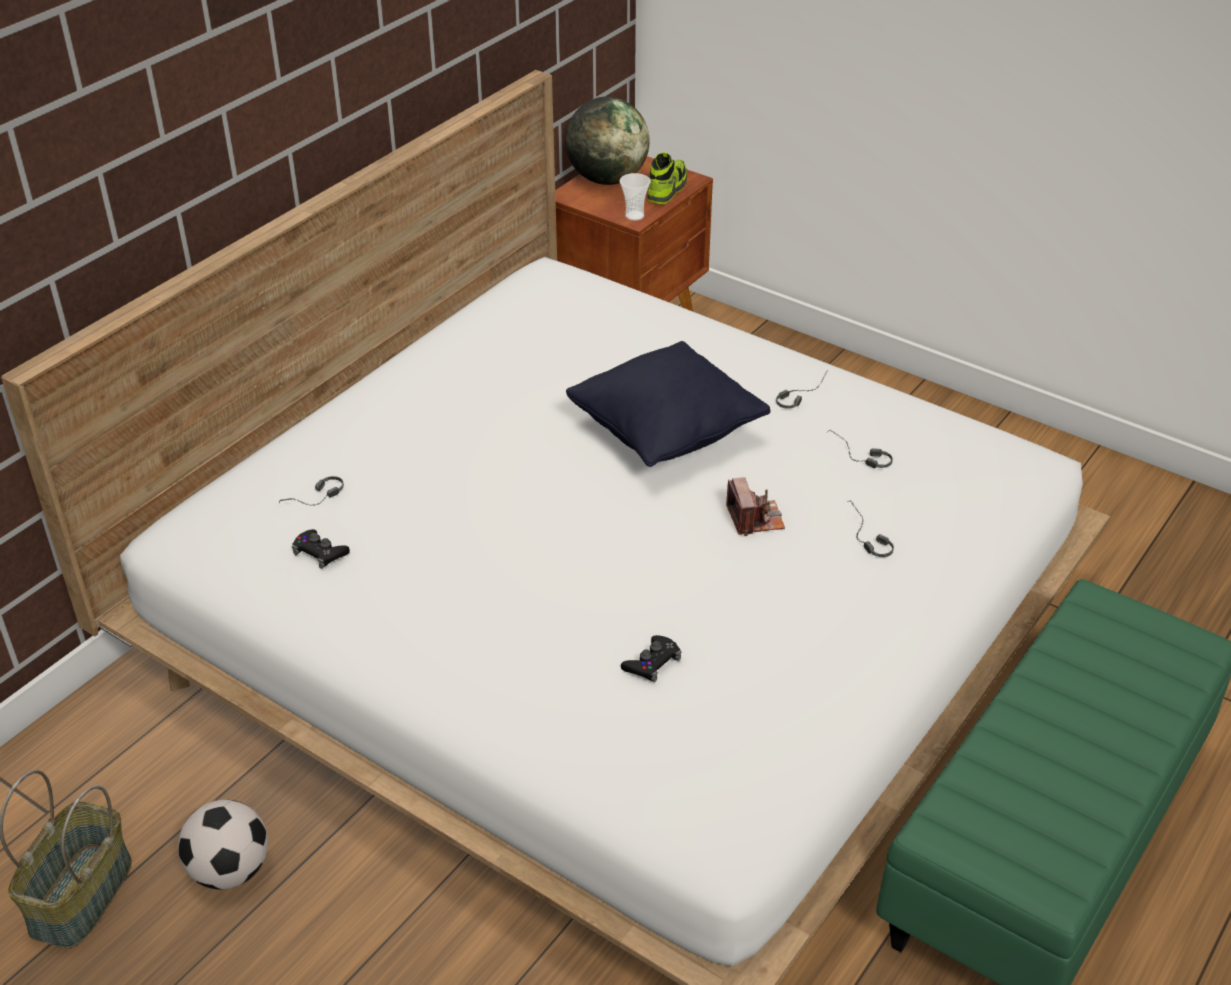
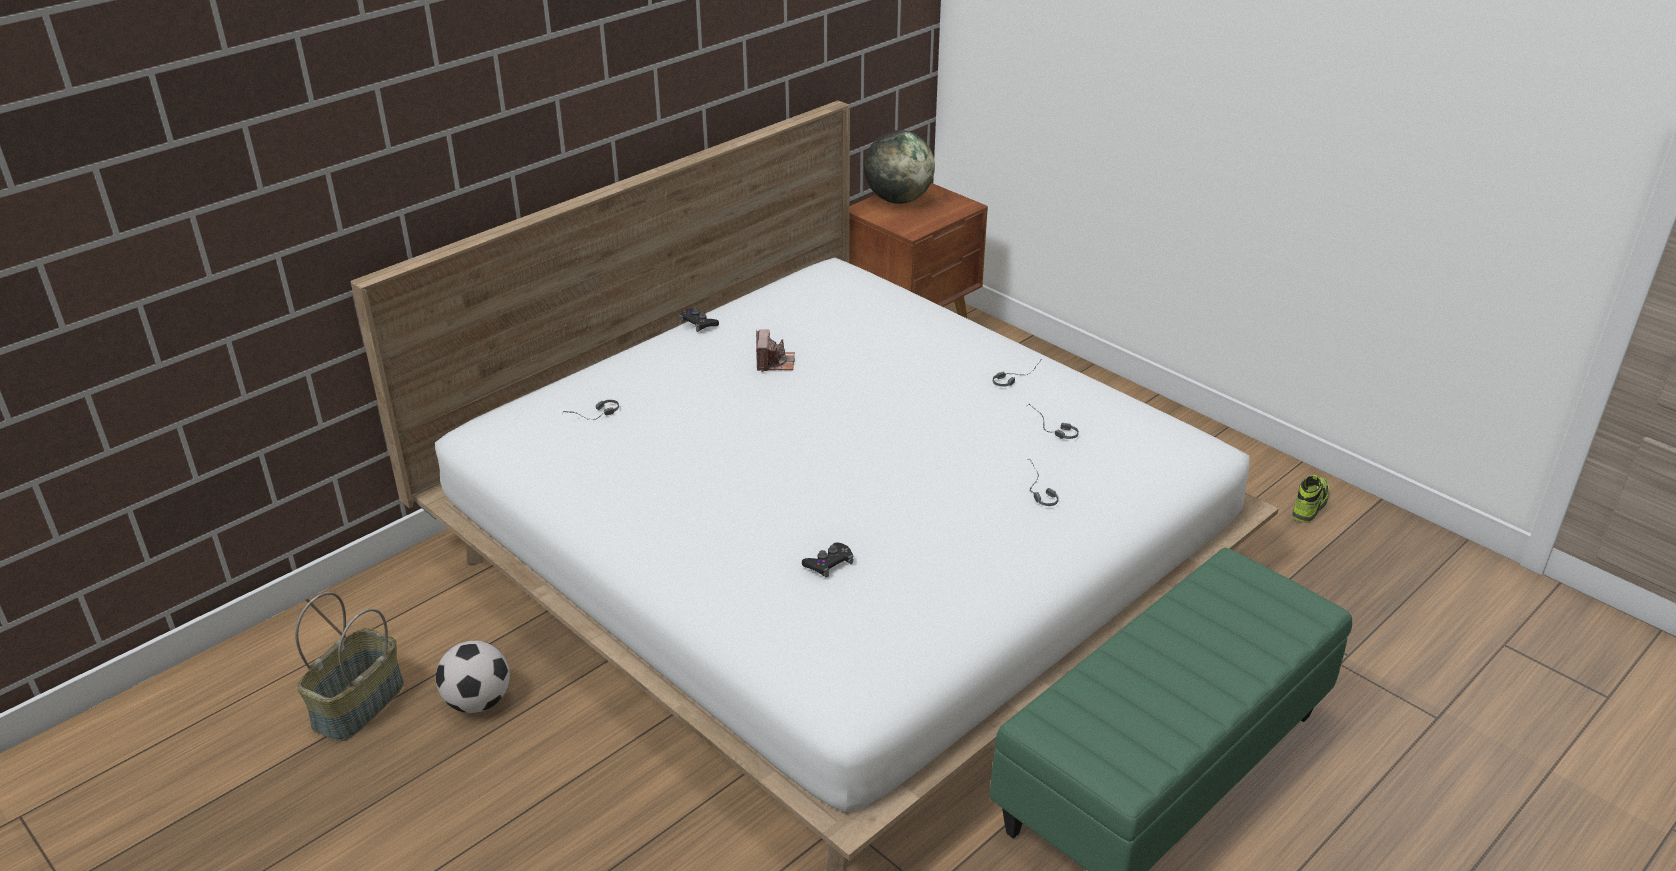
camera: 10 degrees right, 5 degrees down
(320, 553) = (586, 454): black game controller -> black game controller (698, 323)
(634, 216) = (912, 229): cup -> none
(666, 434) = (892, 396): black pillow -> none
(667, 189) = (946, 211): shoe -> shoe (1309, 505)
(755, 519) = (947, 466): camera -> camera (774, 362)

